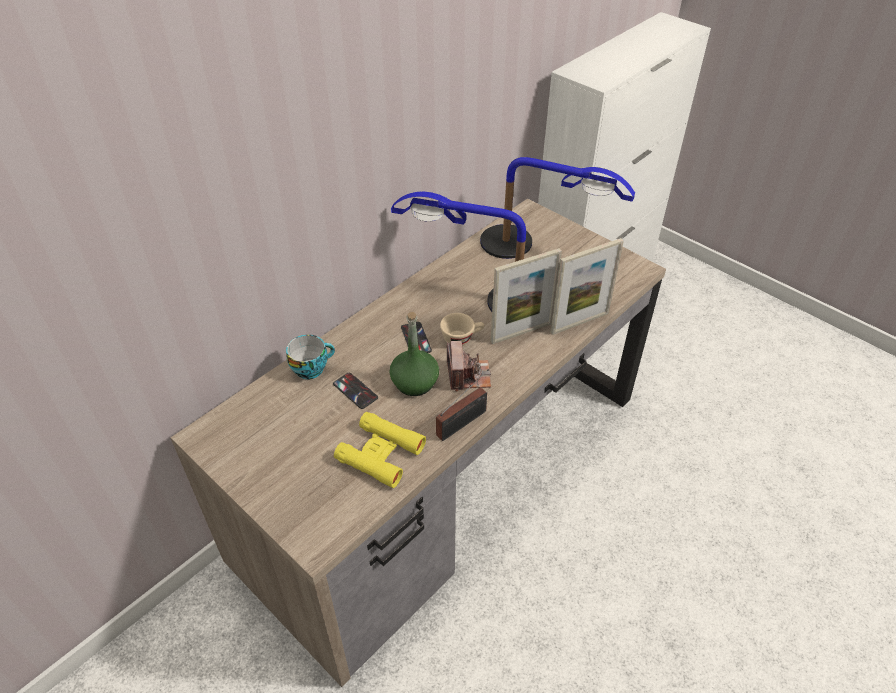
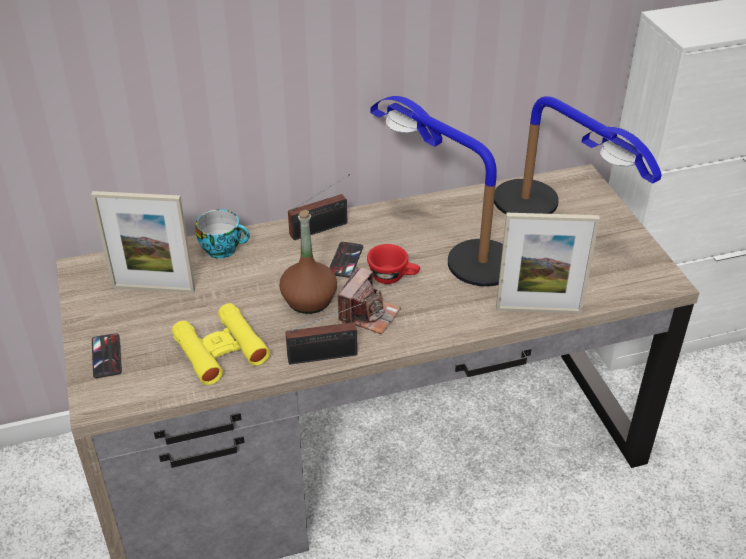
camera: 30 degrees right, 5 degrees down
(355, 391) = (246, 285): phone -> phone (106, 356)
(377, 320) = (322, 228): none -> radio
(415, 383) = (309, 300): green bottle -> brown bottle
(462, 338) = (393, 277): beige cup -> red cup
(521, 332) = (462, 295): picture frame -> picture frame (153, 288)

